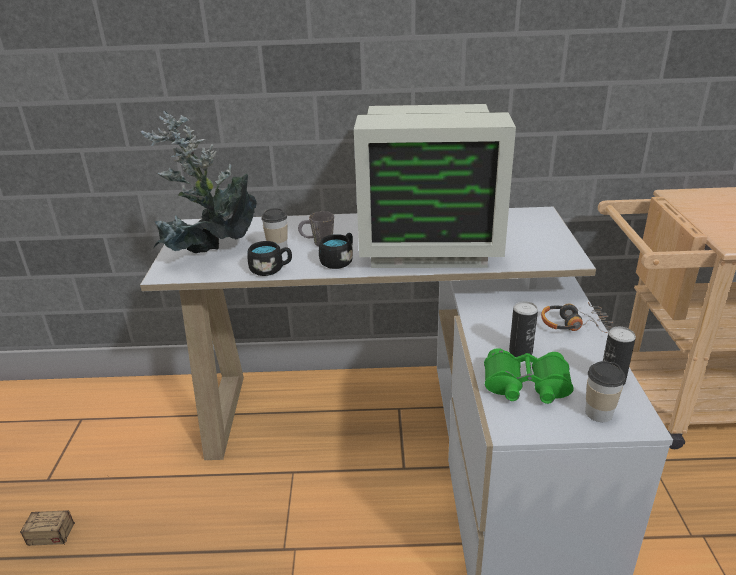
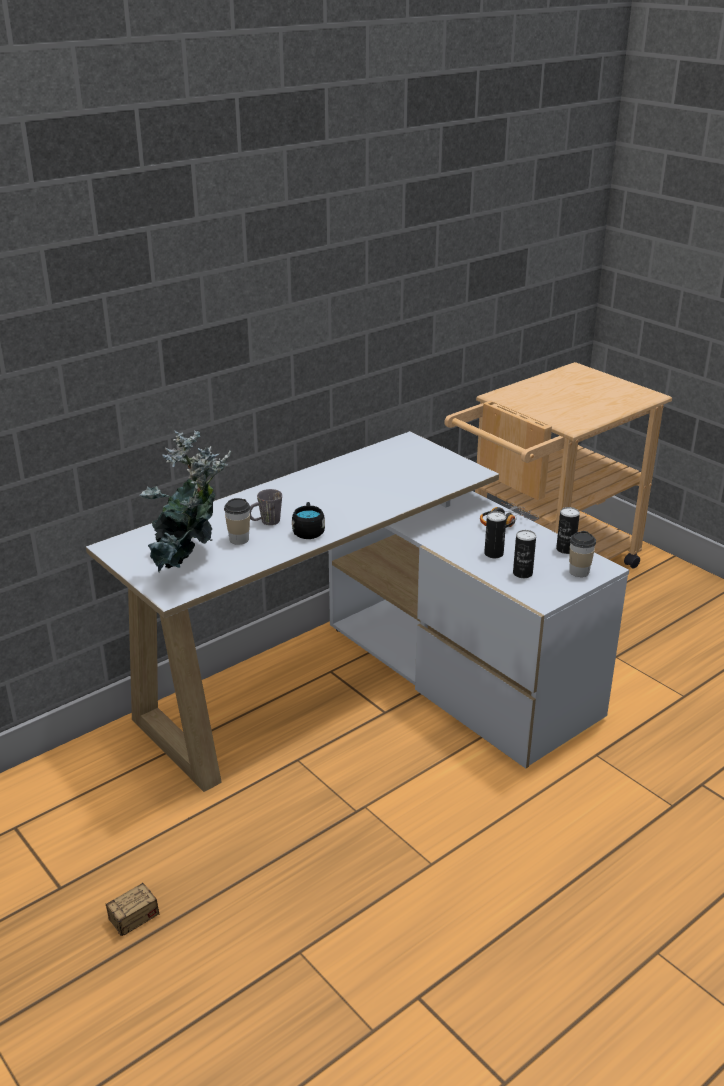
camera: 40 degrees left, 0 degrees up
(271, 269) = (263, 557): black mug -> none
(427, 241) = (354, 491): monitor -> none
(526, 386) = (522, 573): green binoculars -> can

